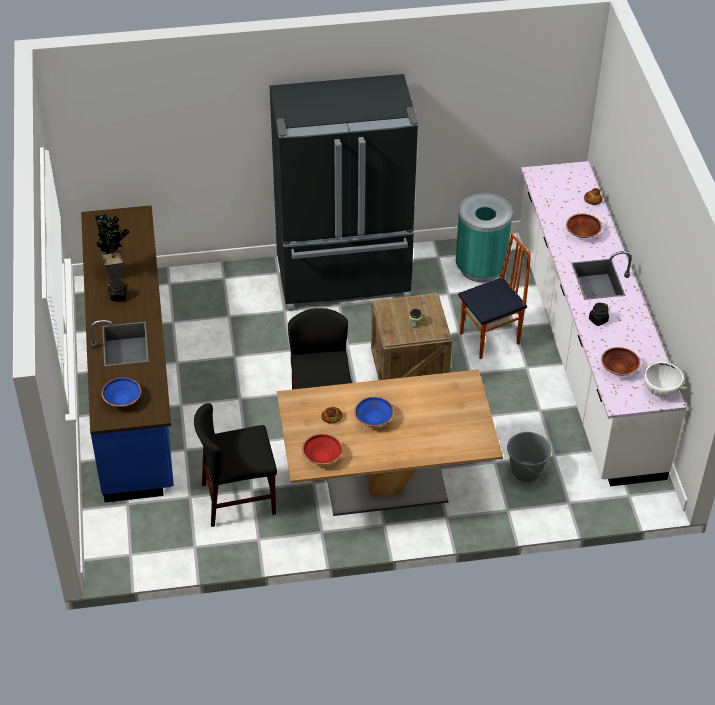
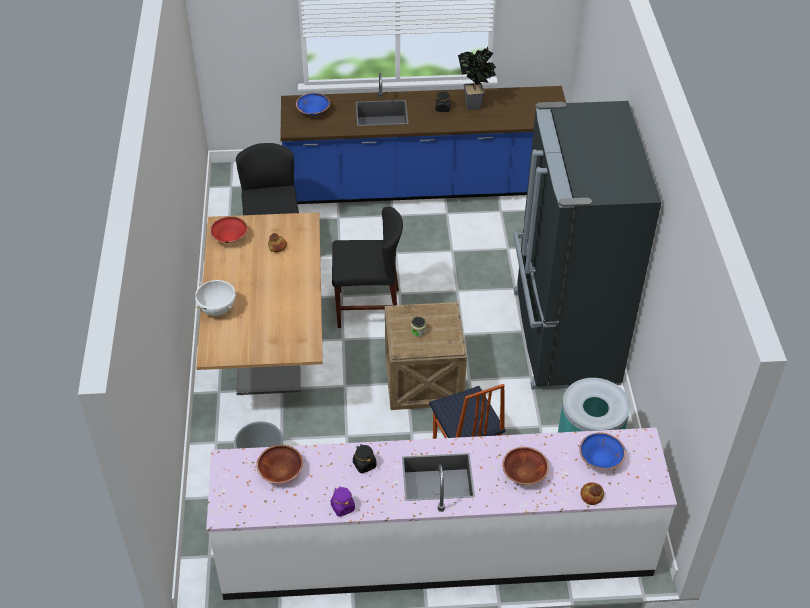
camera: 95 degrees right, 0 degrees up
(374, 419) = (268, 275): blue bowl -> blue bowl (600, 459)
(642, 329) = (342, 507): none -> purple jar
(660, 390) = (237, 507): white cooking pot -> white cooking pot (217, 309)

